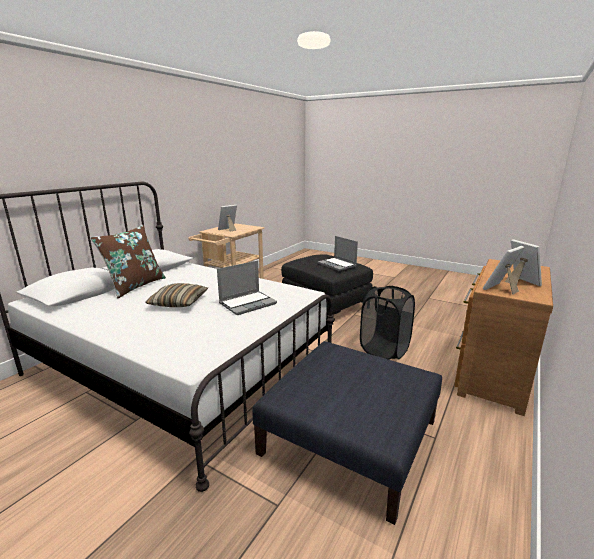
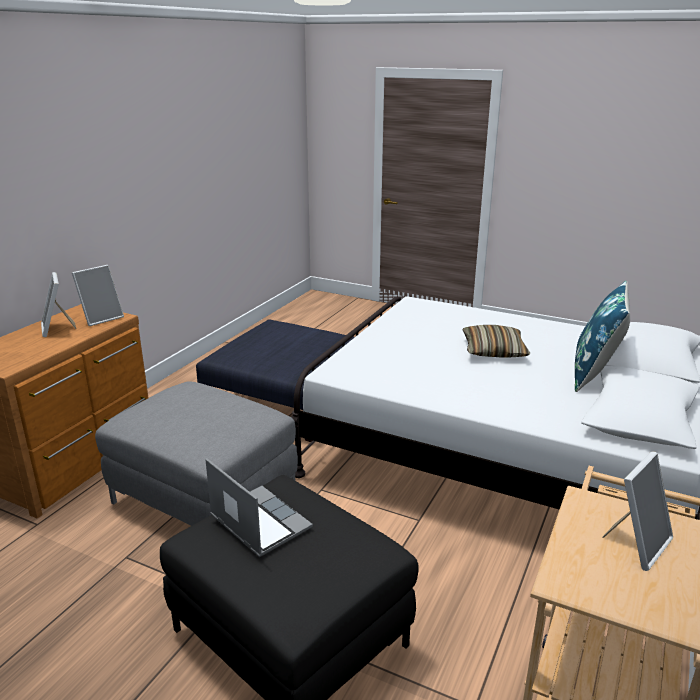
camera: 175 degrees right, 5 degrees up
(135, 286) = (594, 374): brown pillow -> blue pillow
(248, 303) = (405, 352): laptop -> none
(384, 350) = (205, 497): black laundry basket -> grey ottoman

